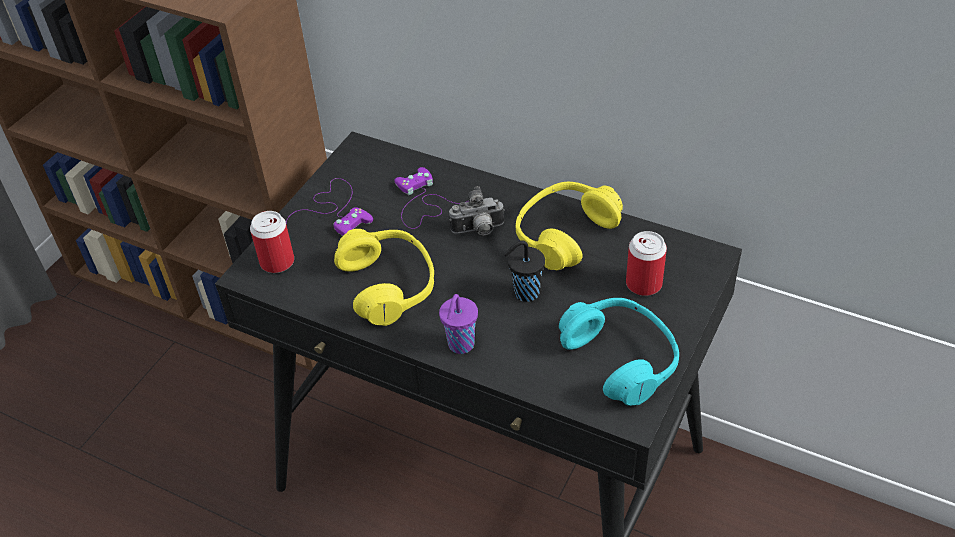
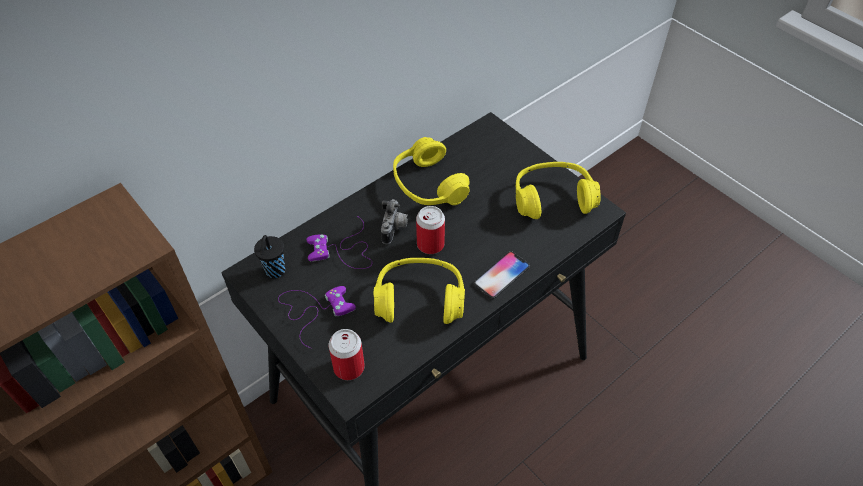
camera: 70 degrees left, 5 degrees up
(460, 345) = (501, 275): purple cup -> phone
(525, 293) = (471, 225): black cup -> black cup (275, 272)
(621, 359) = (552, 198): turquoise headphones -> yellow headphones
(643, 284) = (495, 164): can -> can (430, 244)

